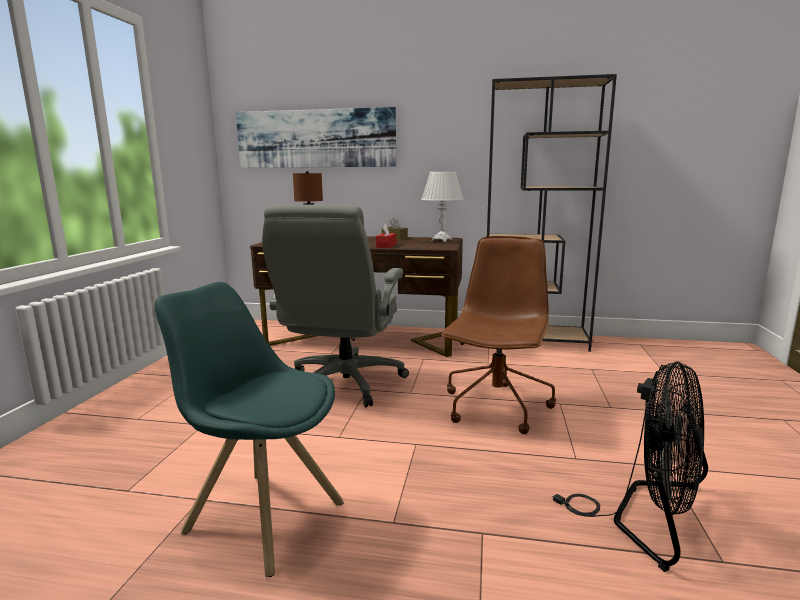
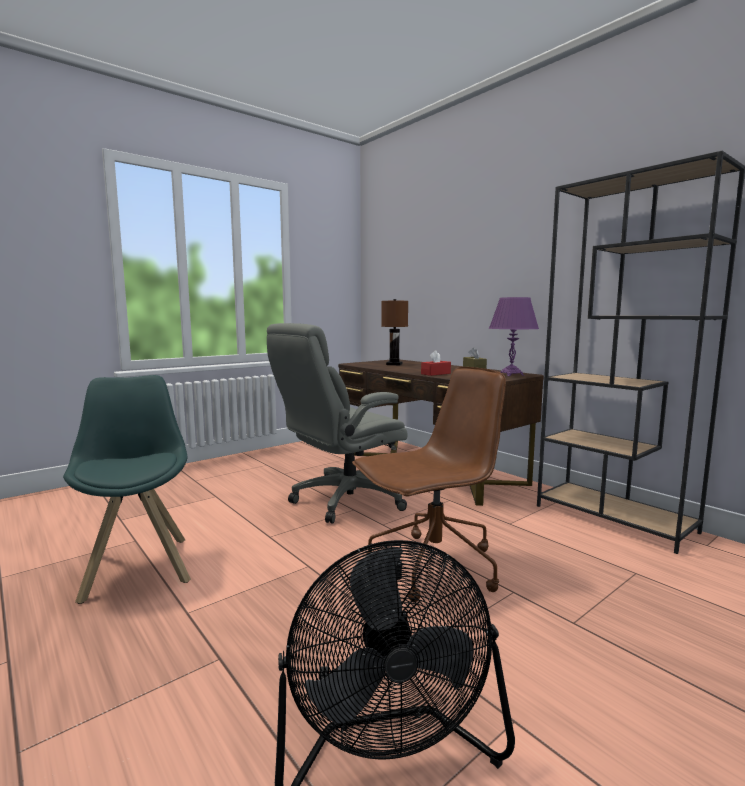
camera: 40 degrees right, 5 degrees down
(315, 139) = (424, 269): picture -> none
(441, 240) = (511, 374): white table lamp -> purple table lamp

